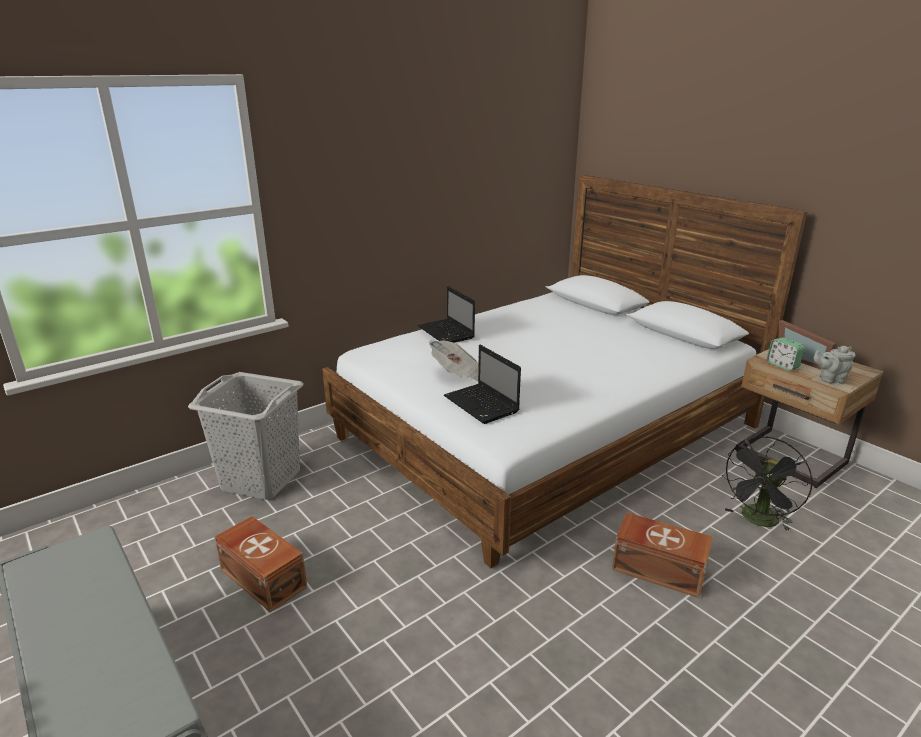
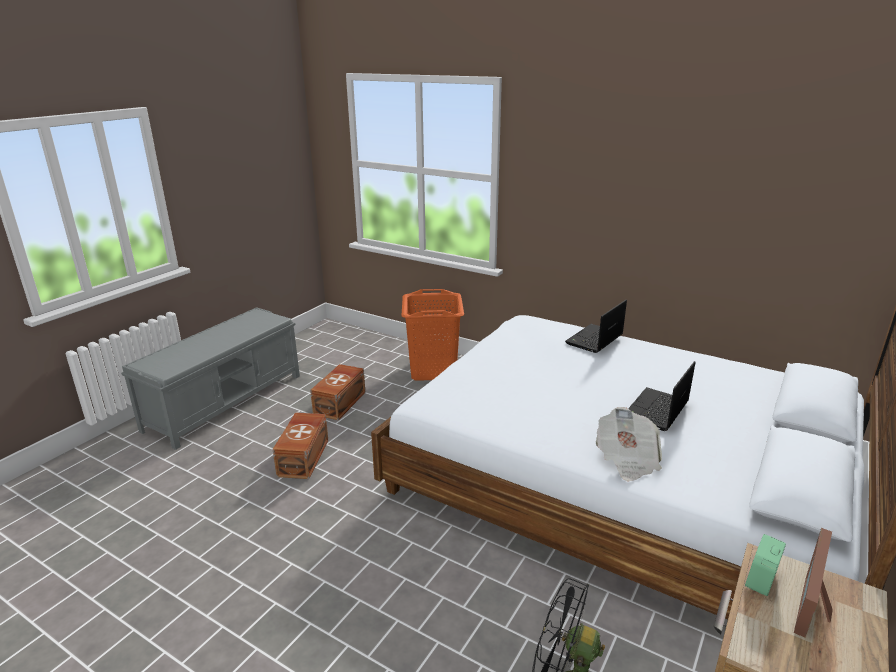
camera: 70 degrees right, 0 degrees up
(261, 479) = (433, 370): grey laundry basket -> orange laundry basket
(458, 374) = (518, 362): newspaper -> newspaper (627, 459)
(482, 405) = (469, 382): laptop -> laptop (656, 411)
(657, 568) = (432, 596): brown storage box -> brown storage box (304, 457)
(829, 379) = (759, 635): grey teapot -> none

